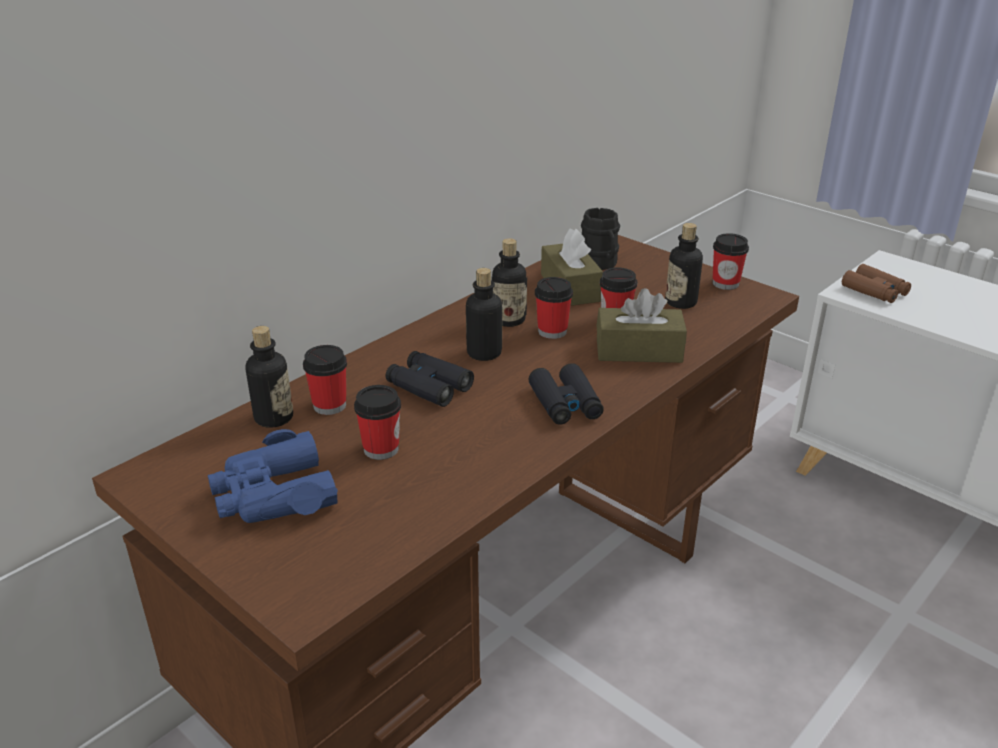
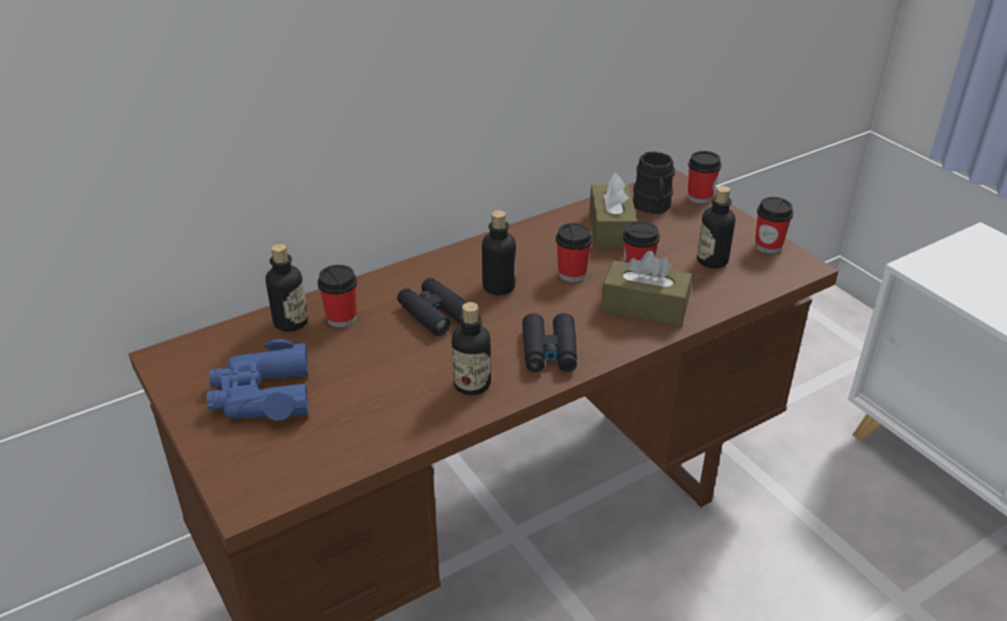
camera: 15 degrees right, 5 degrees up
(381, 449) = (367, 368): cup -> cup (700, 197)
(509, 320) = (537, 255): bottle -> bottle (472, 384)
(875, 291) = (950, 269): brown binoculars -> none

